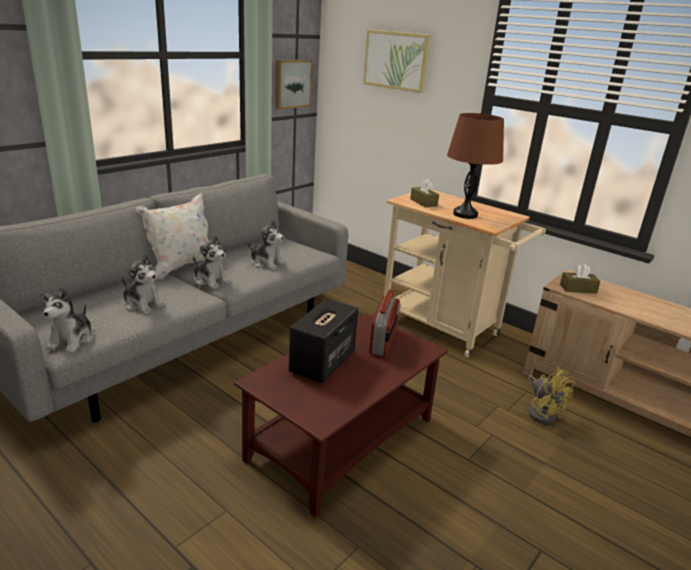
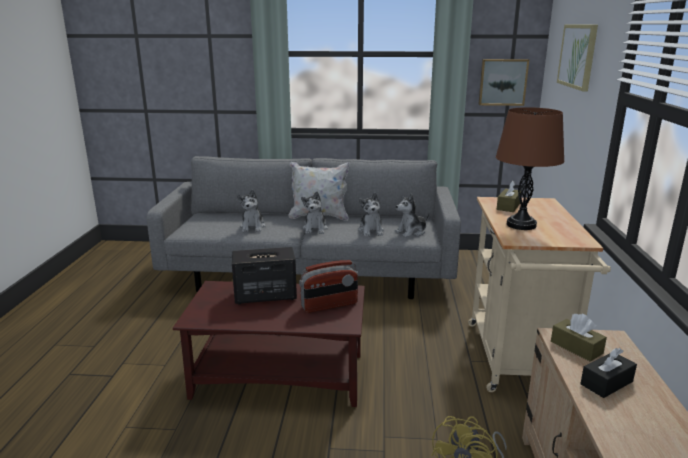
camera: 55 degrees right, 5 degrees down
(72, 340) = (191, 230): plush toy -> plush toy (411, 232)
(622, 301) = (606, 383): none -> black tissue box

